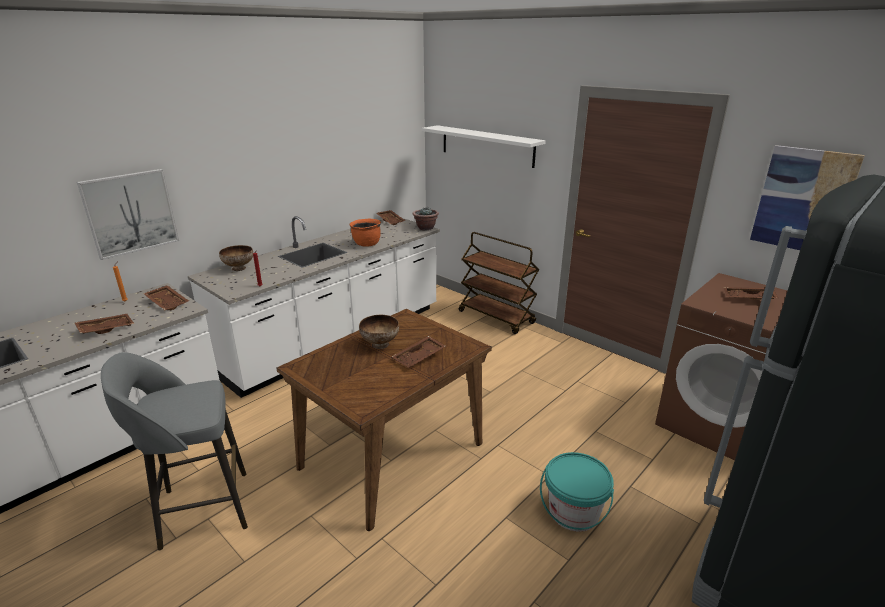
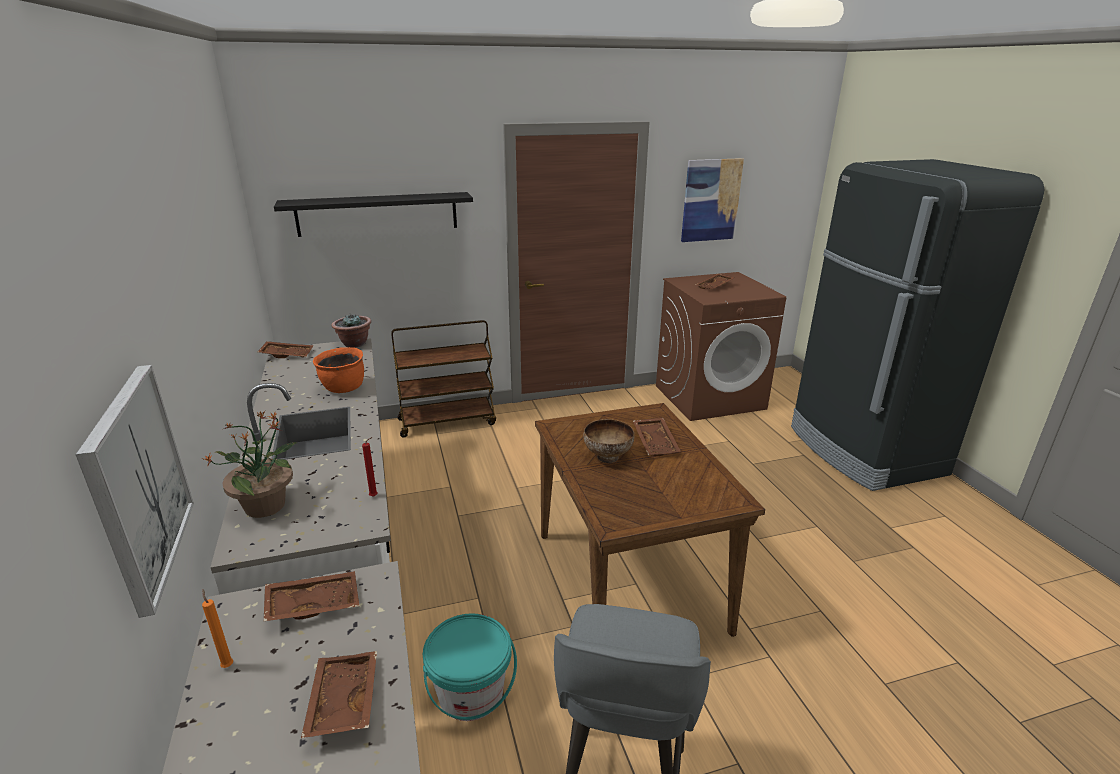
camera: 60 degrees left, 0 degrees up
(238, 268) = (266, 505): bowl -> potted plant
(486, 145) = (377, 214): white shelf -> black shelf
(573, 512) = (767, 501): turquoise bucket -> turquoise bucket (471, 692)

